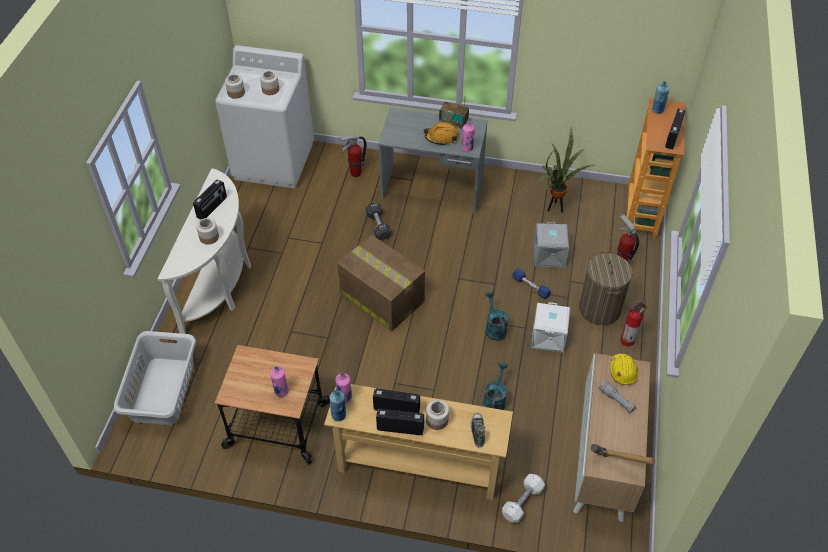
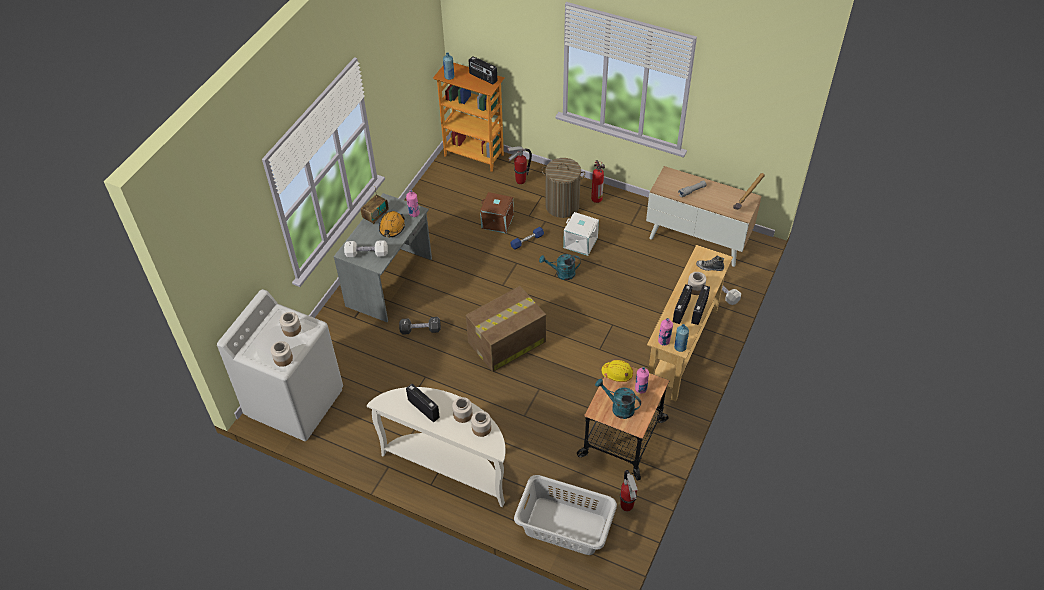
camera: 75 degrees left, 0 degrees up
(194, 254) = (481, 428): none -> jar
(355, 173) = (343, 336): fire extinguisher -> fire extinguisher (627, 506)
(400, 128) = (367, 254): none -> white dumbbell
(494, 400) = (631, 288): turquoise watering can -> turquoise watering can (618, 407)
(549, 255) = (498, 221): grey storage box -> brown storage box
(555, 207) = (446, 204): potted plant -> none
(622, 372) = (669, 181): yellow hard hat -> yellow hard hat (617, 373)

